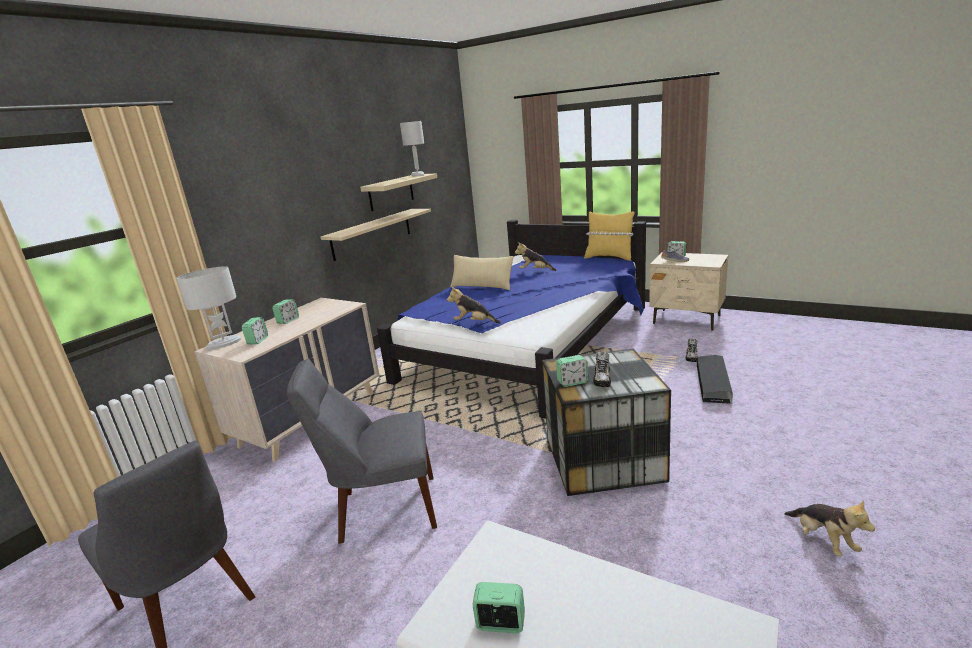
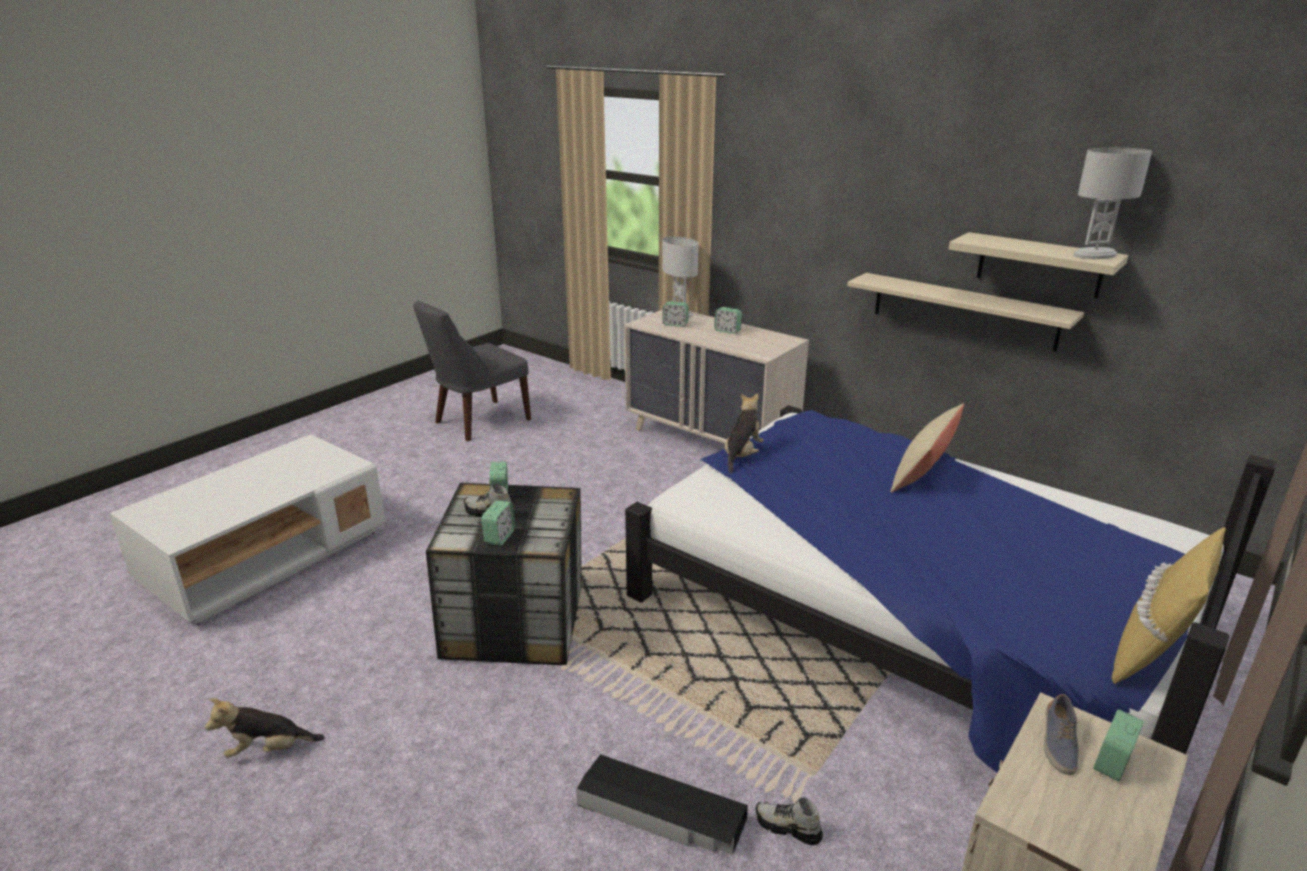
camera: 95 degrees right, 5 degrees up
(383, 509) = (526, 484): grey chair -> none
(501, 623) = (282, 461): alarm clock -> alarm clock (500, 537)
(535, 271) = (1022, 532): plush toy -> none

